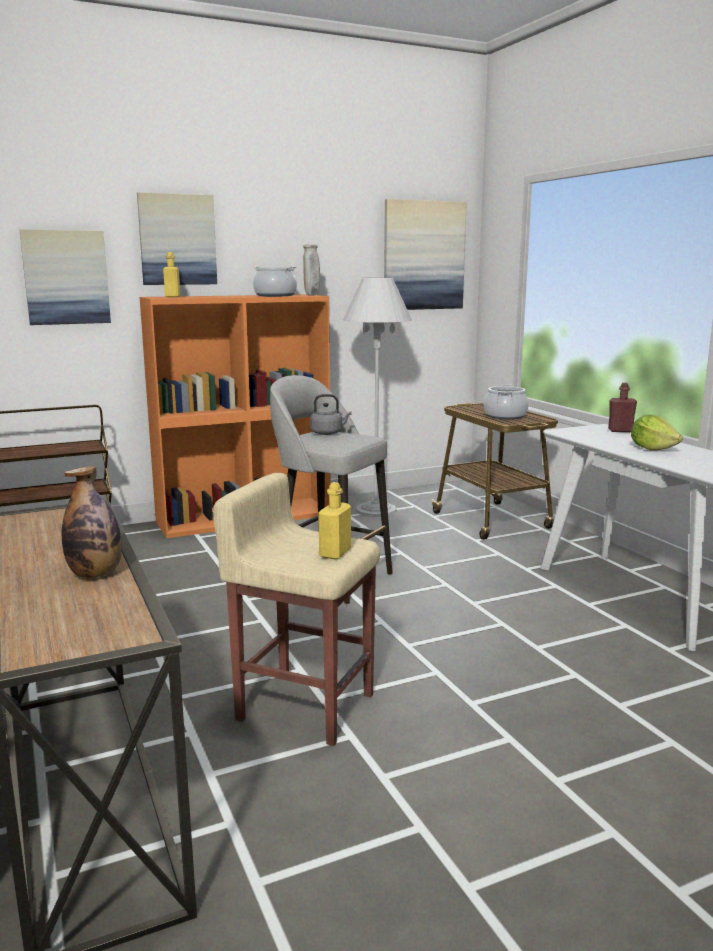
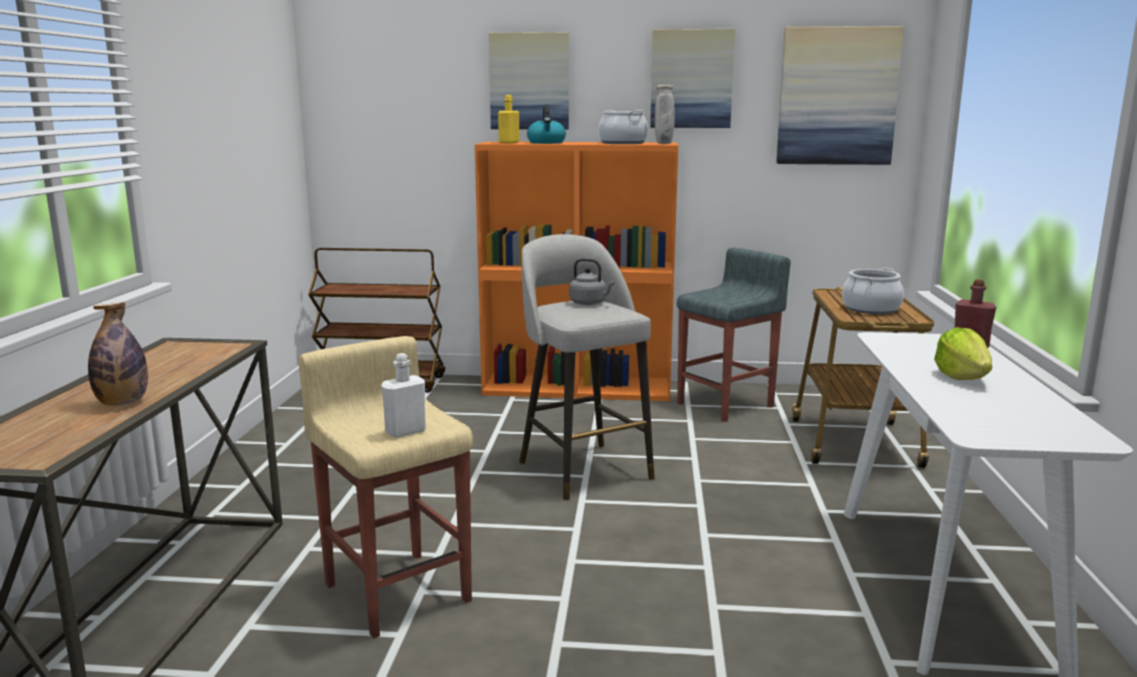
camera: 30 degrees right, 0 degrees up
(66, 277) = (418, 120): picture -> picture (691, 79)
(209, 296) = (546, 143): none -> kettle
(335, 553) = (405, 431): yellow bottle -> white bottle
(376, 510) = (726, 405): white floor lamp -> grey stool

